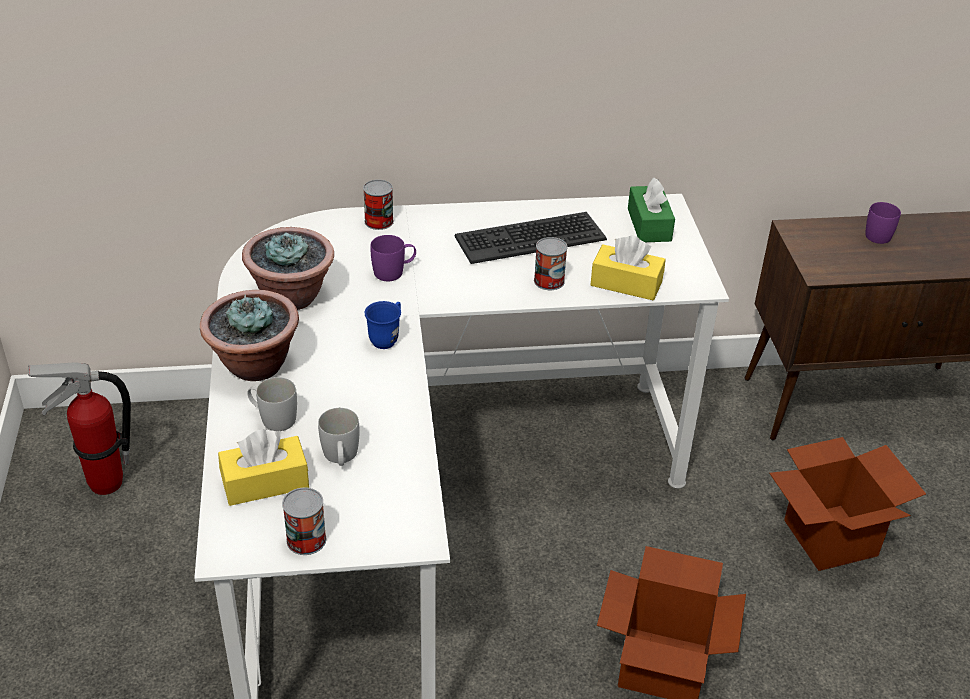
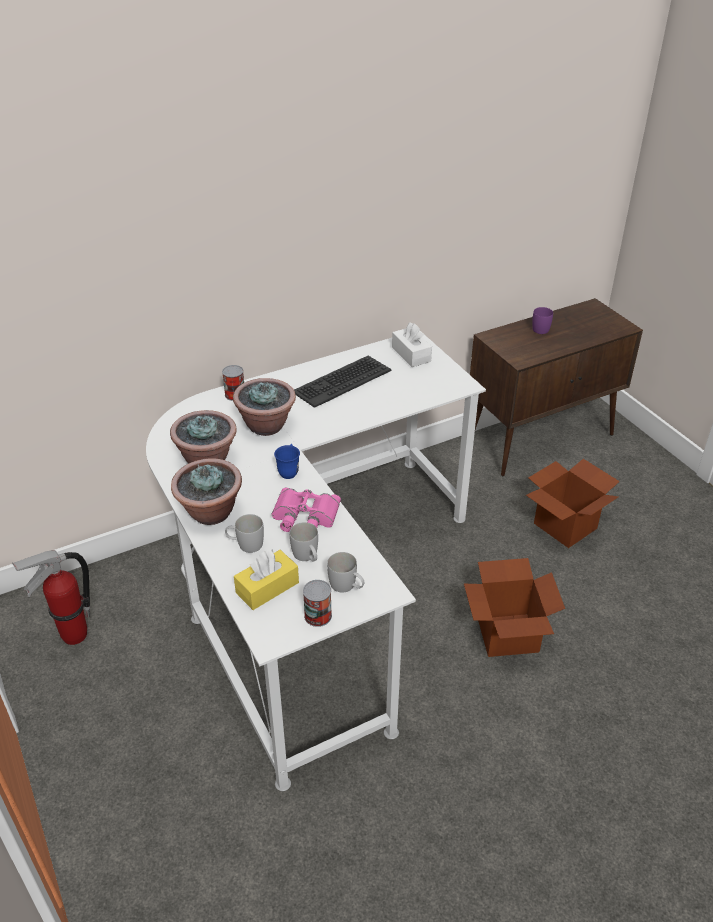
camera: 20 degrees left, 0 degrees up
(368, 512) = (347, 586): none -> white mug
(369, 404) = (304, 516): none -> pink binoculars
(394, 272) = (266, 425): purple mug -> potted plant
(549, 281) = (370, 406): can -> none
(626, 283) = (419, 395): yellow tissue box -> none
(649, 225) = (411, 354): green tissue box -> white tissue box

